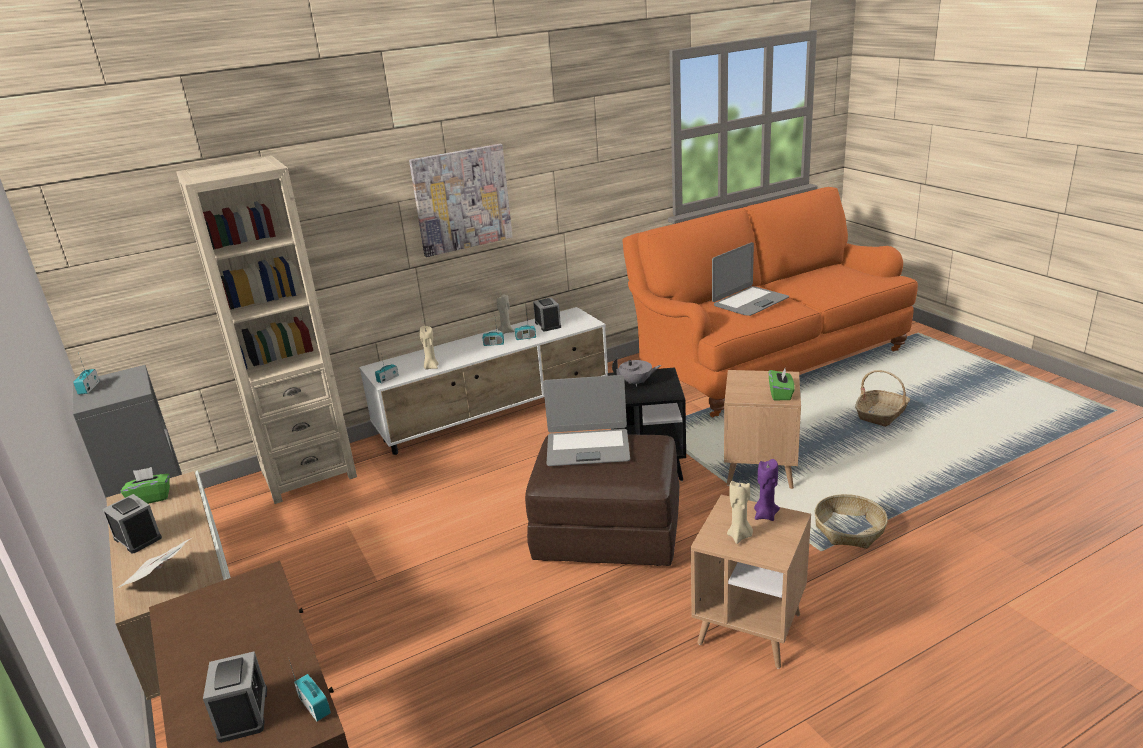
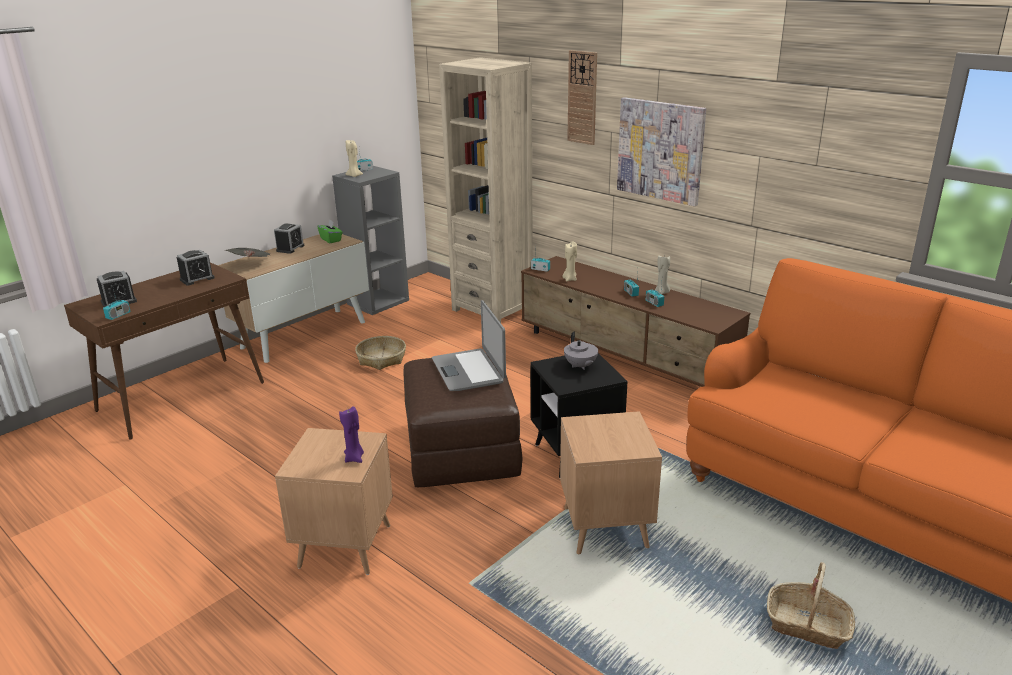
camera: 70 degrees right, 0 degrees up
(355, 176) = (582, 98): none -> wall clock
(496, 413) = (625, 358): white tv stand -> brown tv stand
(548, 325) = (692, 307): alarm clock -> alarm clock (197, 279)
(739, 536) = (322, 448): beige candle -> beige candle (354, 176)
(750, 302) = (825, 398): laptop -> none
(780, 394) = (596, 448): green tissue box -> none
(849, 529) = (514, 603): basket -> basket (382, 359)

